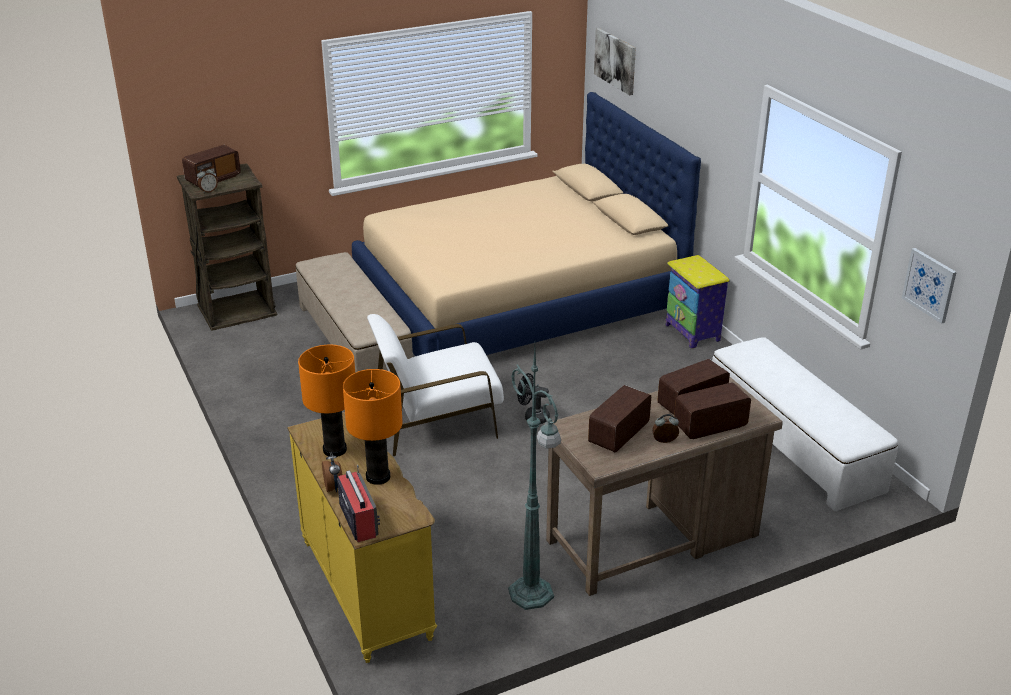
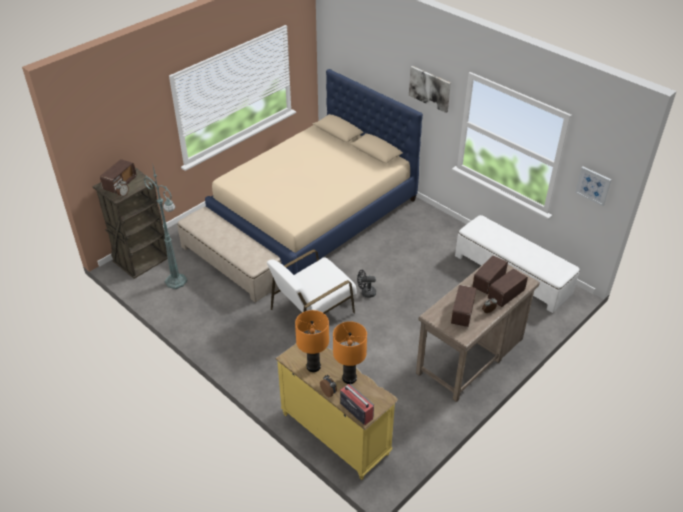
camera: 20 degrees left, 10 degrees up
(532, 595) = (426, 410): green floor lamp -> green floor lamp (176, 282)
(615, 61) = (344, 49): picture -> picture (430, 88)
(692, 334) = (425, 213): nightstand -> none

